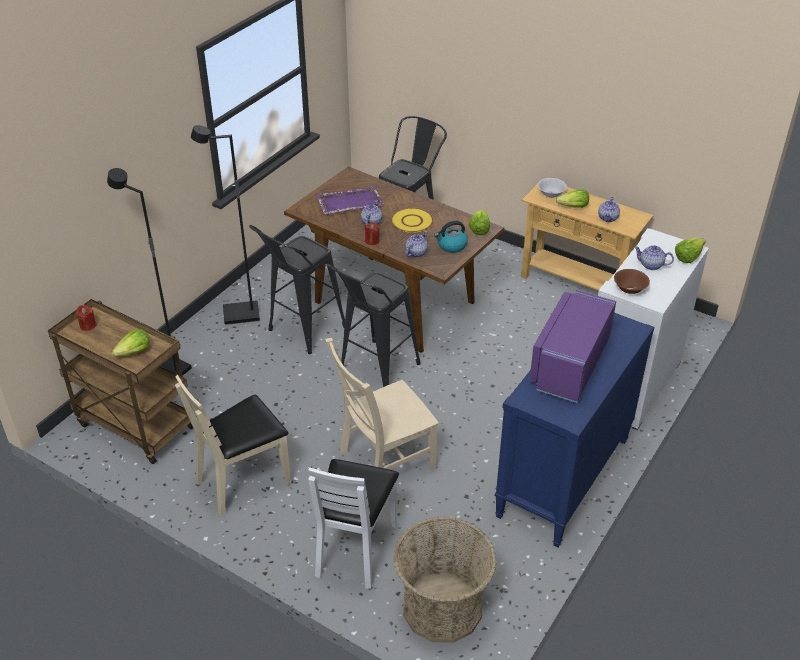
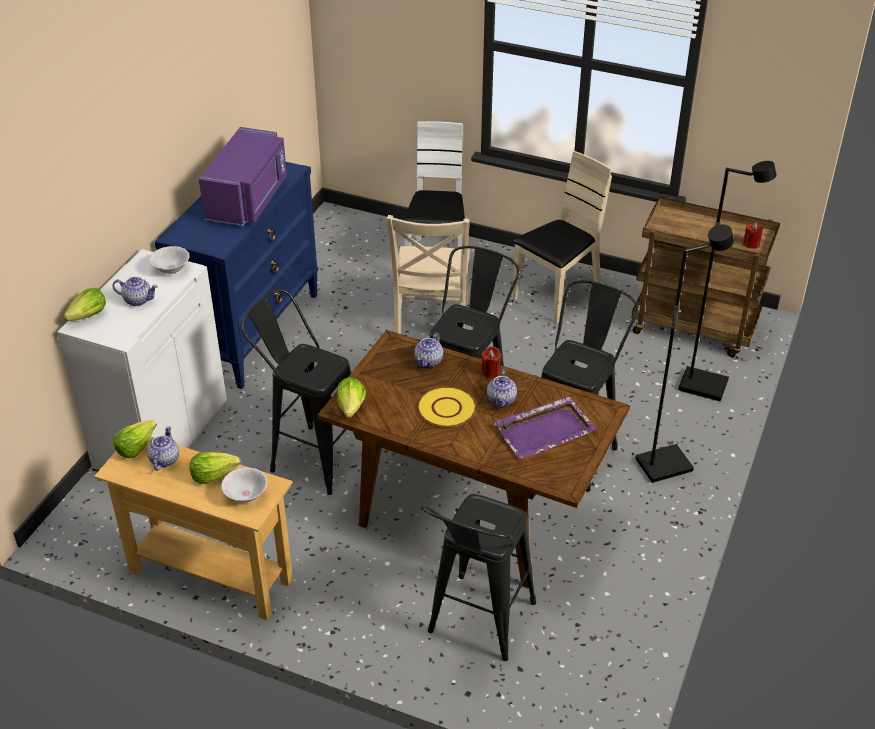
camera: 170 degrees right, 0 degrees up
(134, 352) = (682, 226): lettuce -> lettuce (135, 447)
(383, 462) = (431, 325): beige chair -> beige chair turned 135 degrees clockwise
(442, 607) = (357, 235): basket -> none
(451, 246) = (385, 376): kettle -> none
(507, 352) = (310, 456): none -> black stool
(629, 289) = (171, 269): brown bowl -> white bowl

